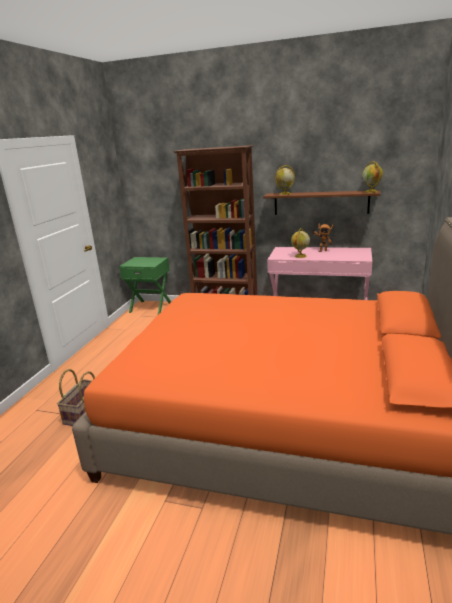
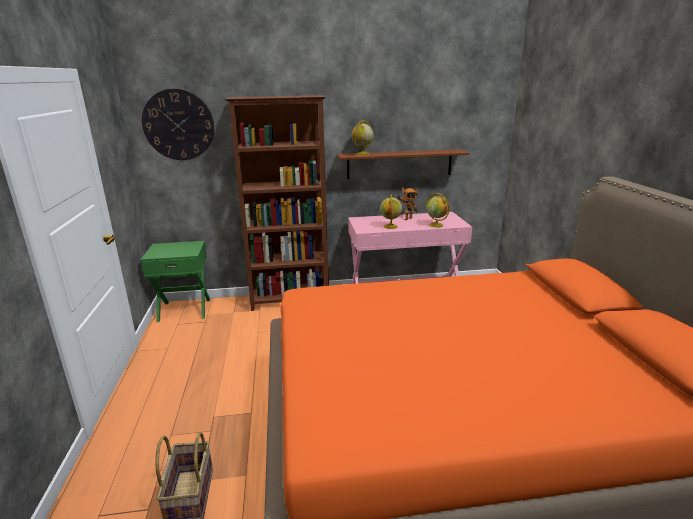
camera: 25 degrees left, 0 degrees up
(151, 170) = (178, 125): none -> wall clock
(371, 191) = (456, 150): globe -> globe (436, 225)

